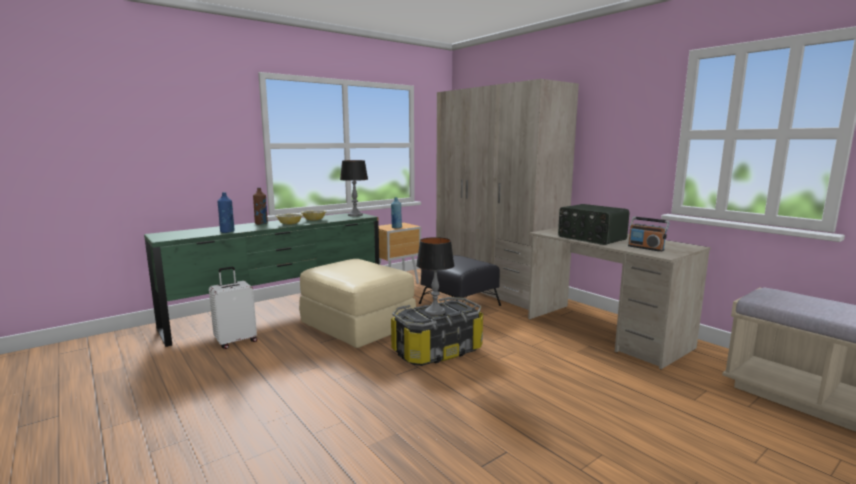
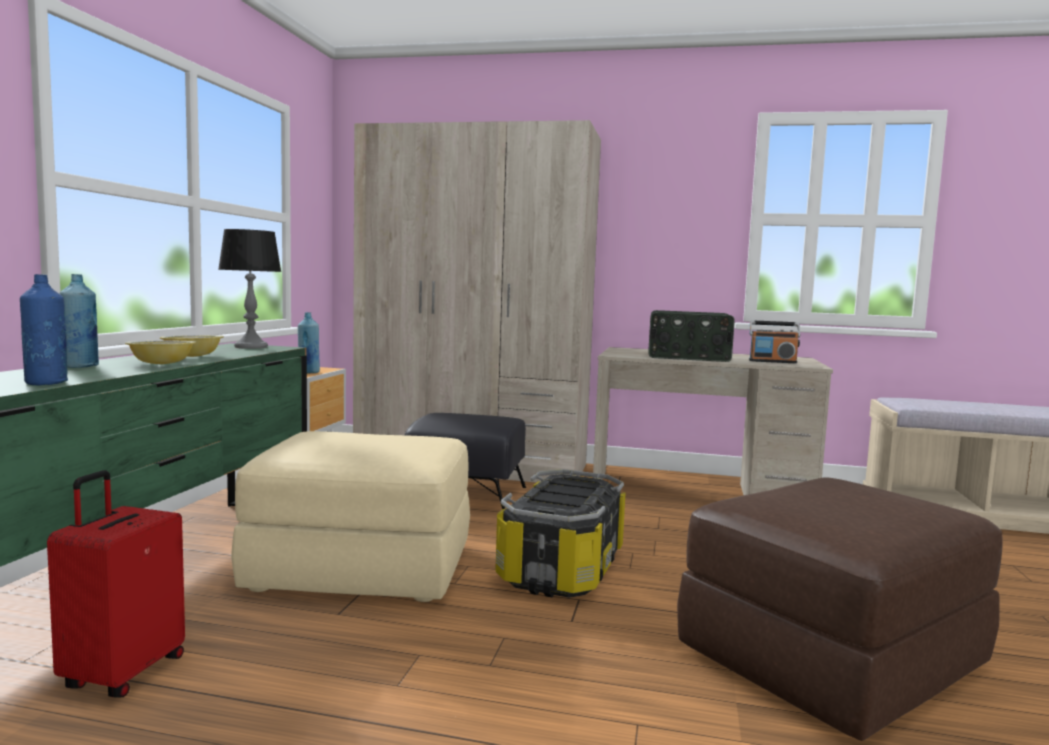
camera: 40 degrees left, 5 degrees down
(236, 341) = (122, 673): white suitcase -> red suitcase
(261, 224) = (80, 366): brown bottle -> blue bottle
(435, 312) = (565, 495): table lamp -> none
(480, 438) = (831, 660): none -> brown ottoman

